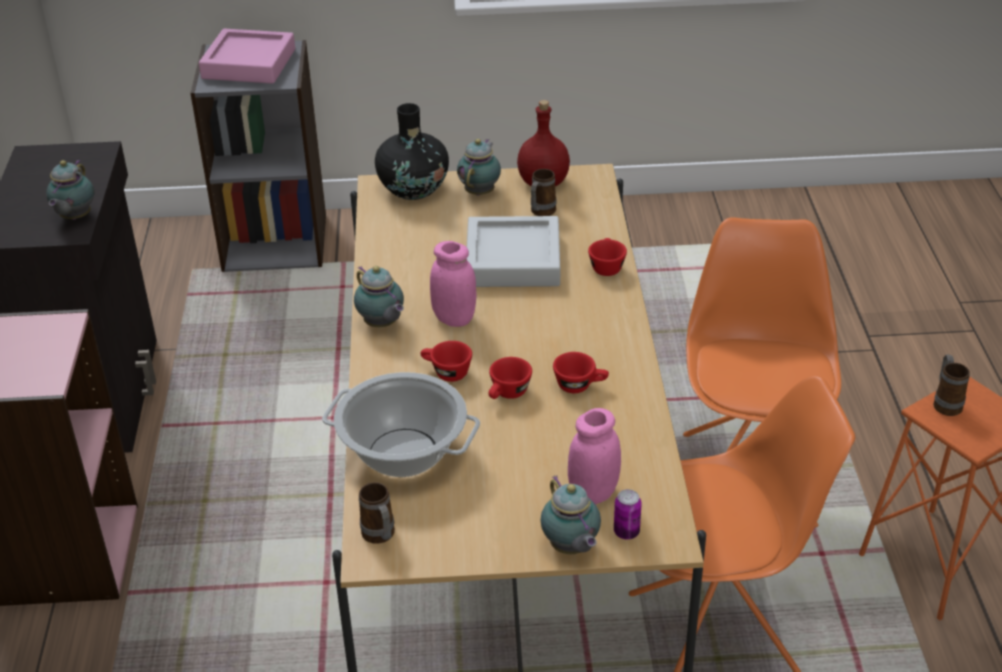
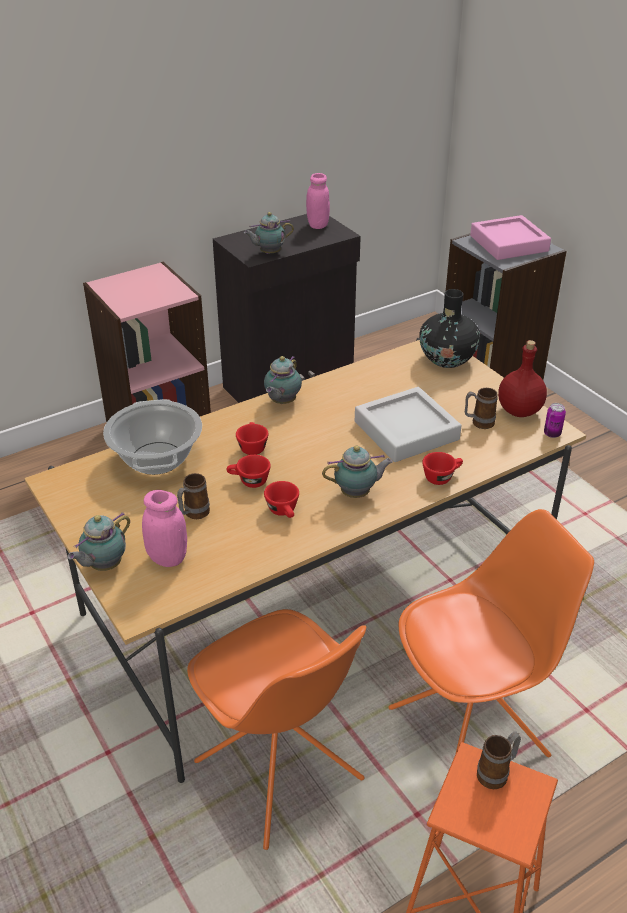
camera: 60 degrees right, 0 degrees up
(380, 537) = (71, 478): mug -> mug (193, 514)
(454, 318) = (314, 429): pink jar -> pink jar (318, 225)
(480, 191) = (476, 387): teapot -> teapot (357, 493)
(626, 532) = (135, 588): can -> can (552, 434)

